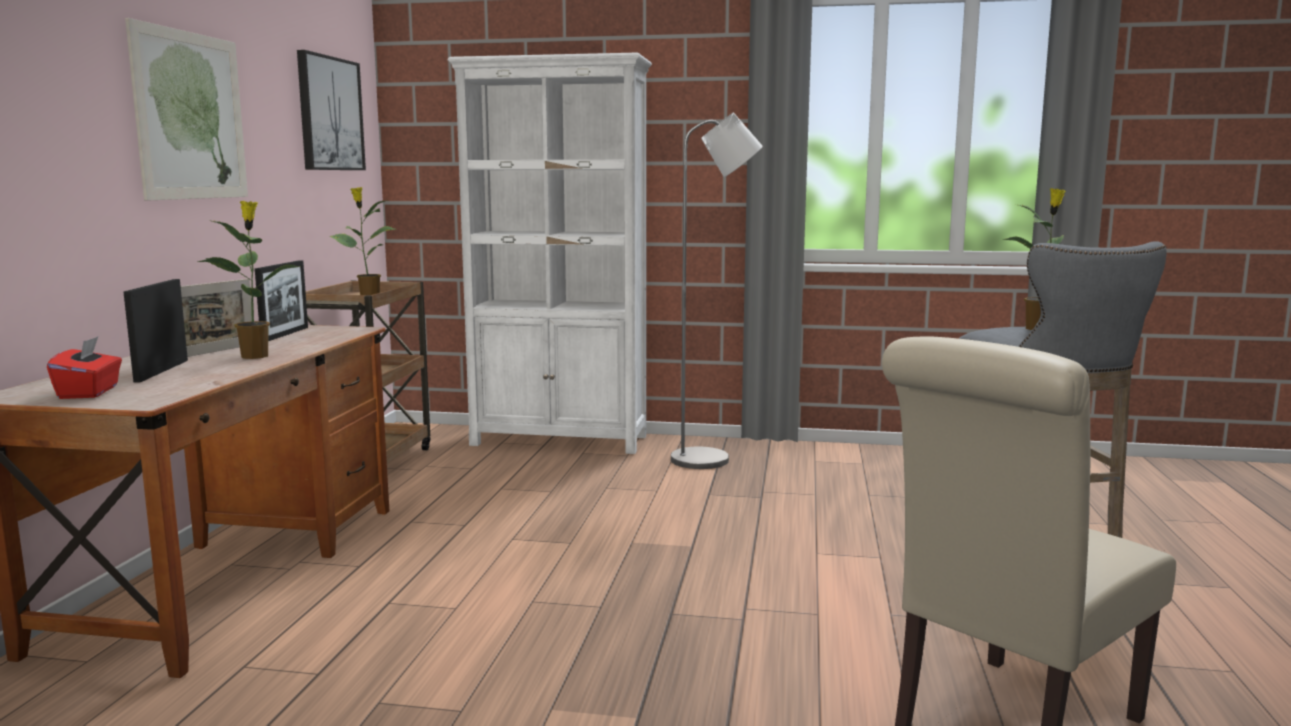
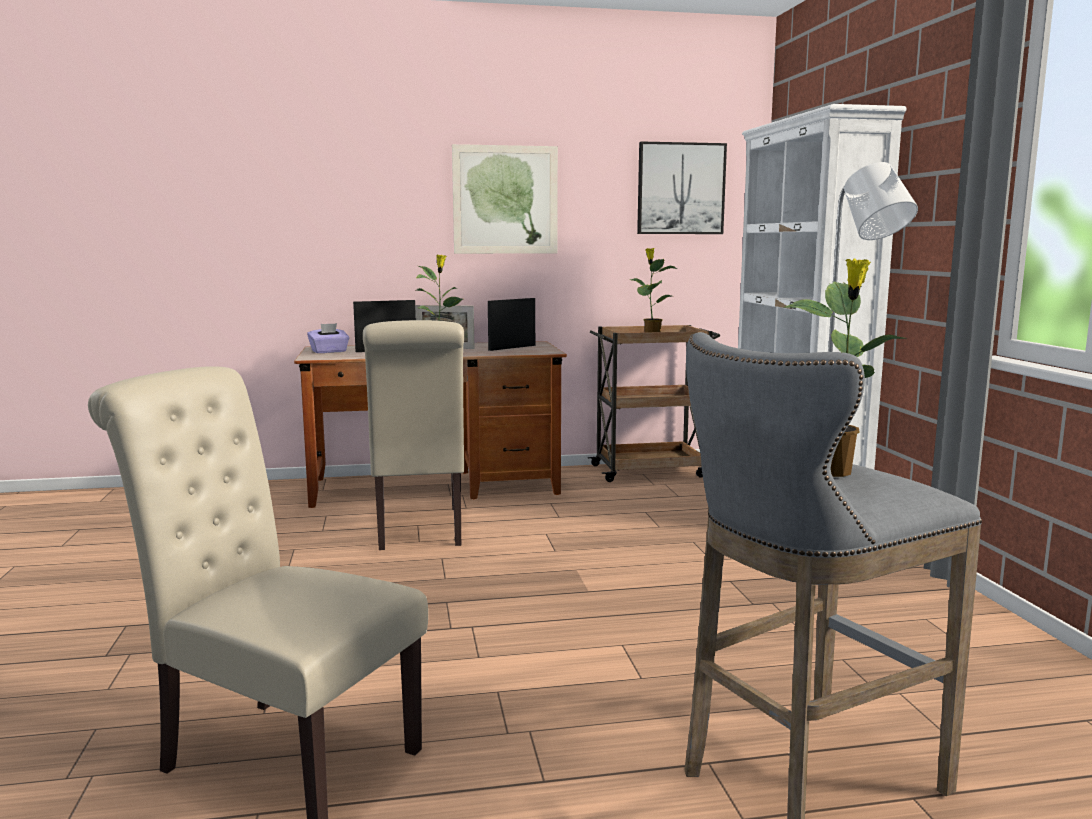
camera: 70 degrees right, 0 degrees up
(89, 392) = (329, 351): red tissue box -> purple tissue box
(285, 334) = (512, 348): picture frame -> picture frame turned 150 degrees clockwise
(413, 603) = (419, 530): none -> beige chair

